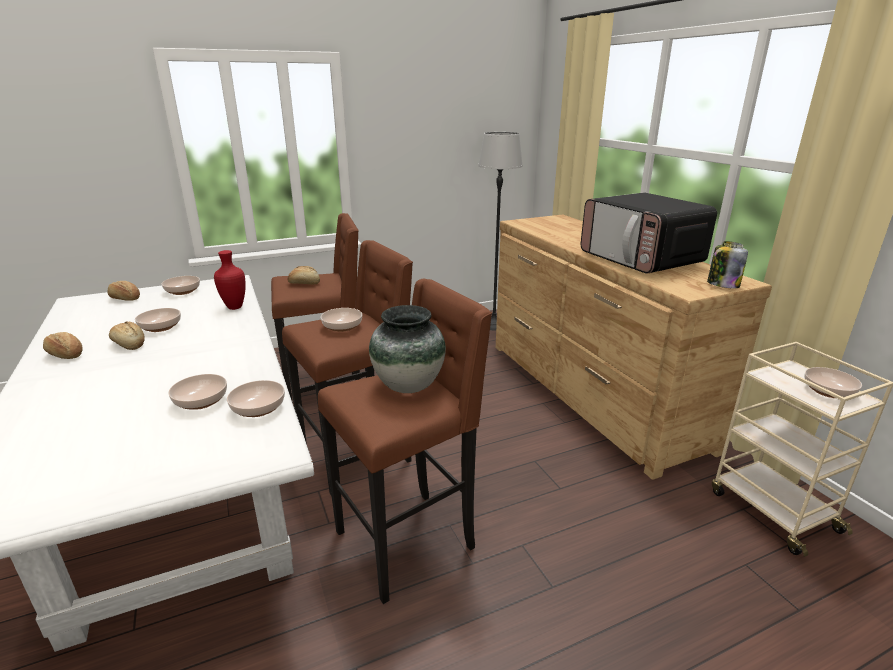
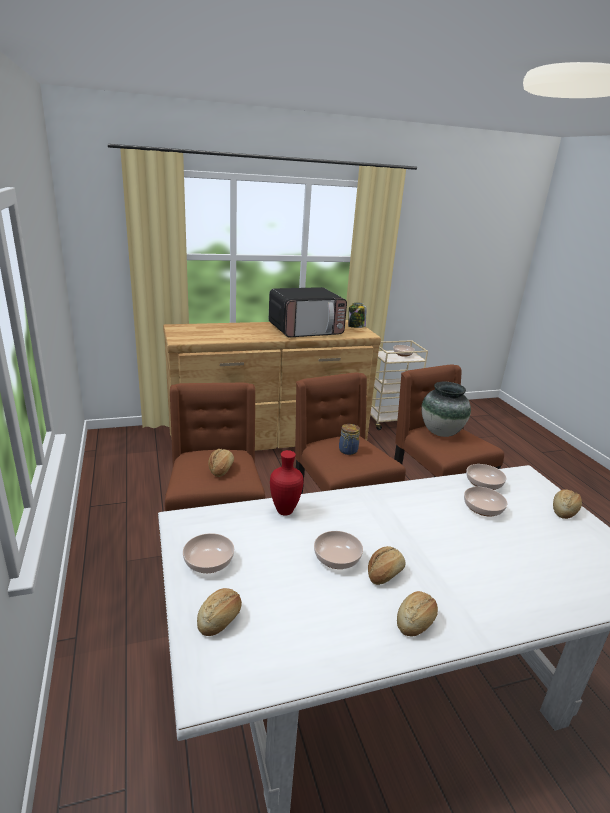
camera: 85 degrees left, 0 degrees up
(168, 472) = (564, 510): none -> bread
(341, 327) = (347, 451): bowl -> jar
(494, 324) = (122, 454): floor lamp -> none

